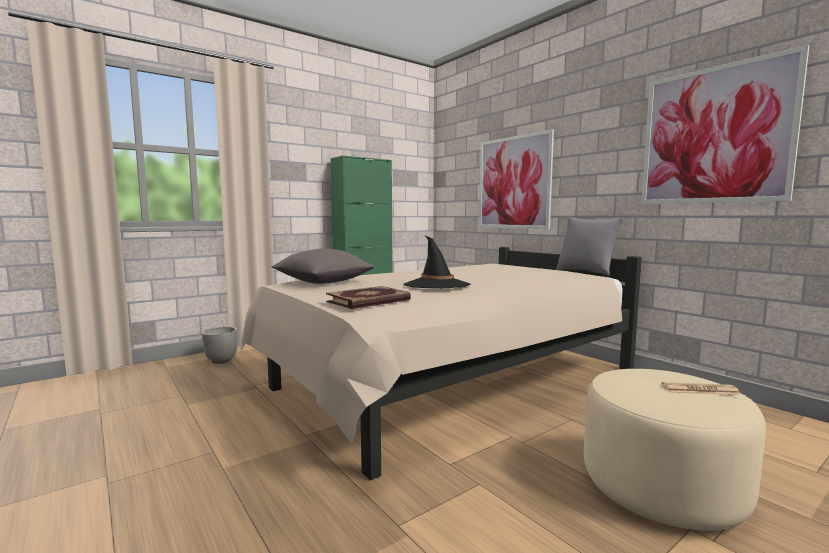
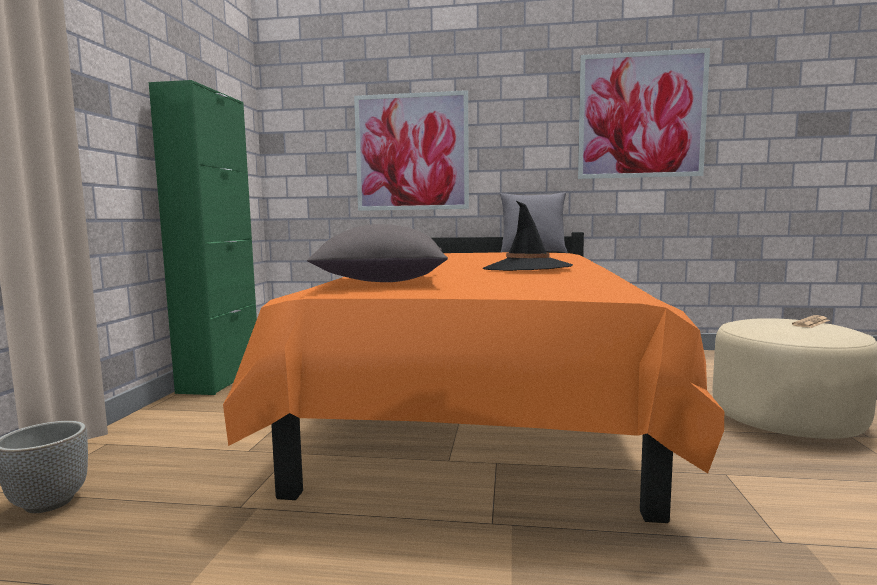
camera: 45 degrees left, 0 degrees up
(369, 301) = (579, 285): book -> none
(450, 382) = (481, 403): beige bed -> orange bed

